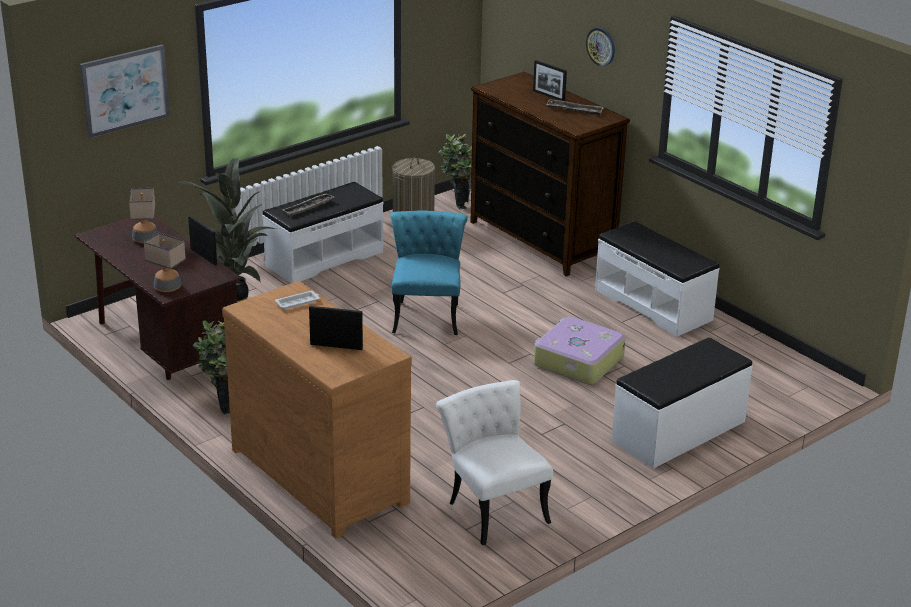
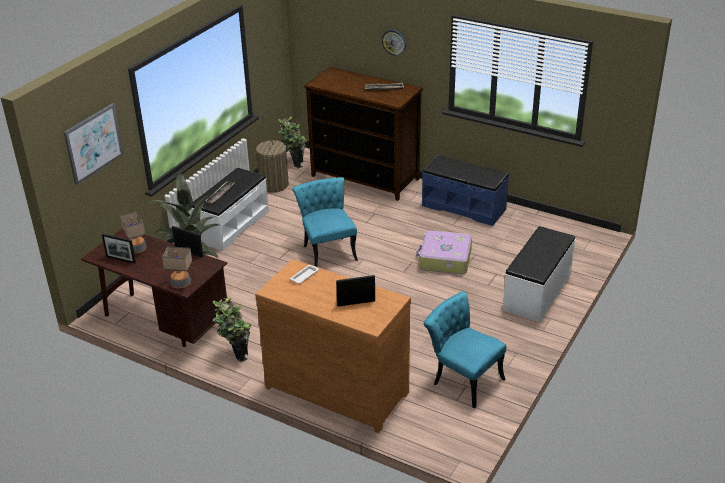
camera: 20 degrees left, 5 degrees up
(492, 507) = (462, 379): white chair -> turquoise chair
(549, 96) = (359, 81): picture frame -> picture frame (121, 259)
(653, 305) = (464, 207): white bench -> blue bench

